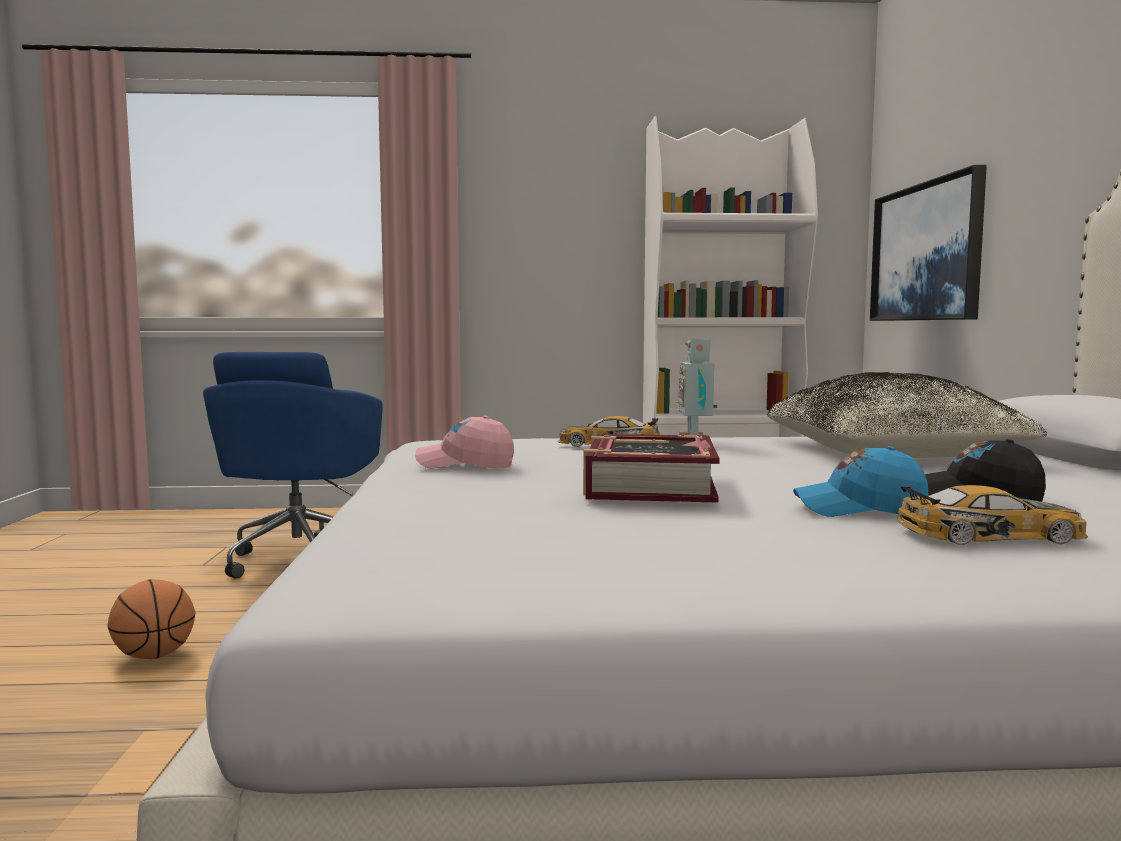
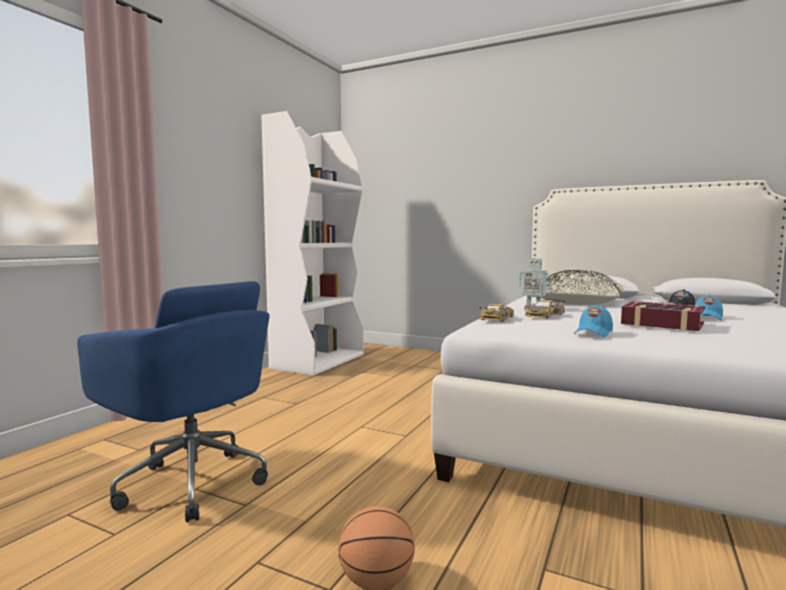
camera: 60 degrees left, 0 degrees up
(465, 465) = (593, 333): pink cap -> blue cap
(926, 252) = (401, 211): picture -> none
(991, 535) = (746, 317): toy car -> toy car (497, 318)

